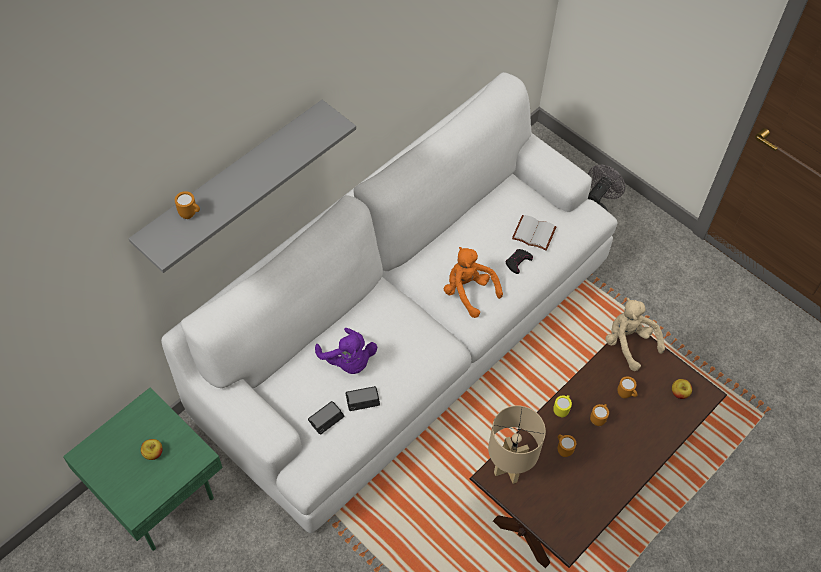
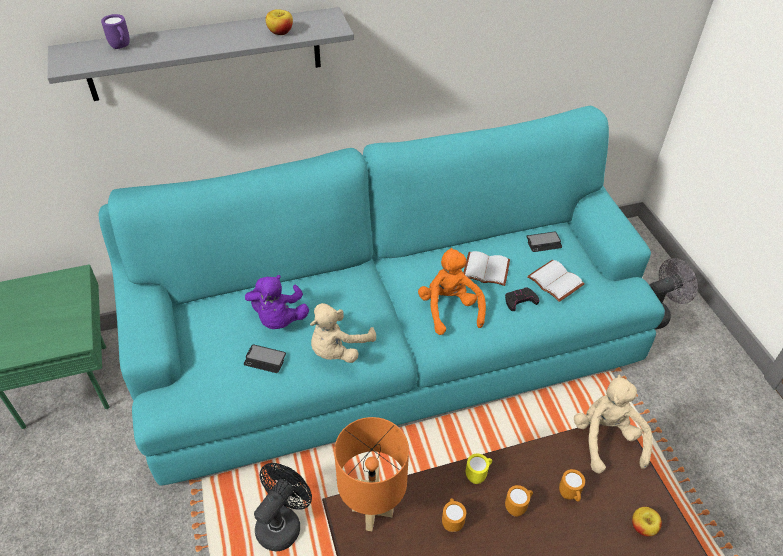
camera: 30 degrees right, 10 degrees down
(153, 453) = (40, 319): apple -> apple (280, 32)
(190, 215) = (121, 47): orange mug -> purple mug
(326, 418) = (216, 361): phone -> phone (544, 242)
(407, 335) = (389, 346): white sofa -> turquoise sofa
(409, 364) = (338, 349): none -> beige plush toy
(417, 512) = (282, 523): none -> black fan
(478, 245) = (487, 269): none -> white book
(509, 469) = (372, 512): beige table lamp -> orange table lamp

